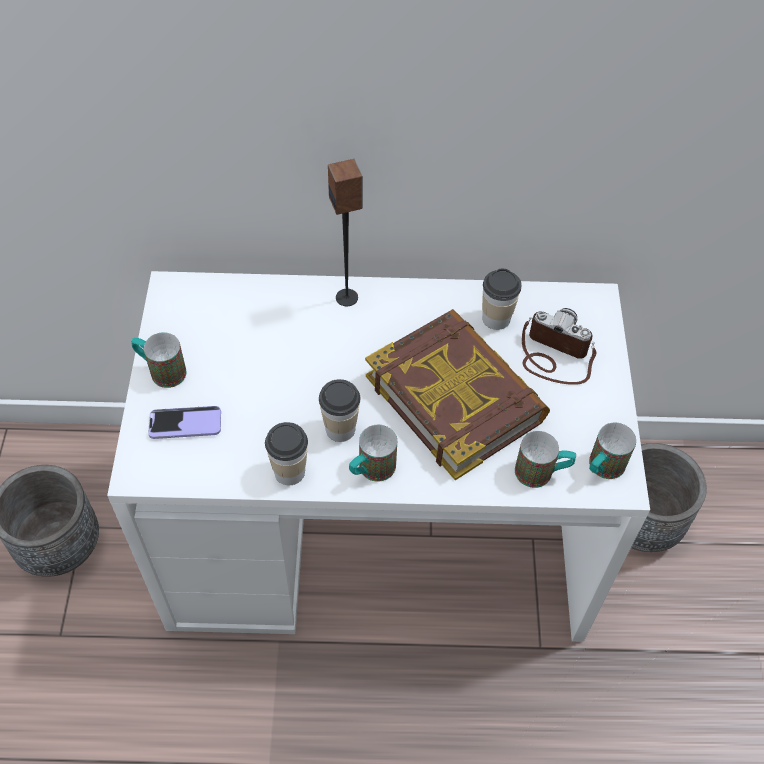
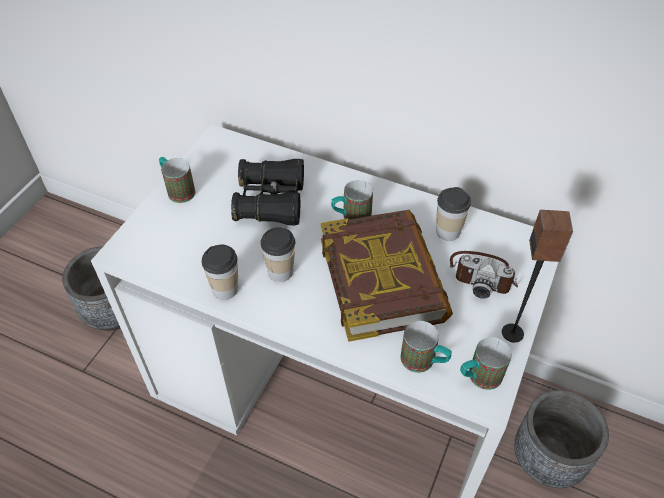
camera: 25 degrees right, 5 degrees down
(185, 424) = (172, 230): phone -> none
(282, 348) = (271, 201): none -> black binoculars
(347, 297) = (339, 181): speaker -> speaker (513, 333)
(371, 471) = (286, 310): mug -> mug (351, 217)
(554, 356) = (482, 274): camera -> camera turned 150 degrees clockwise

